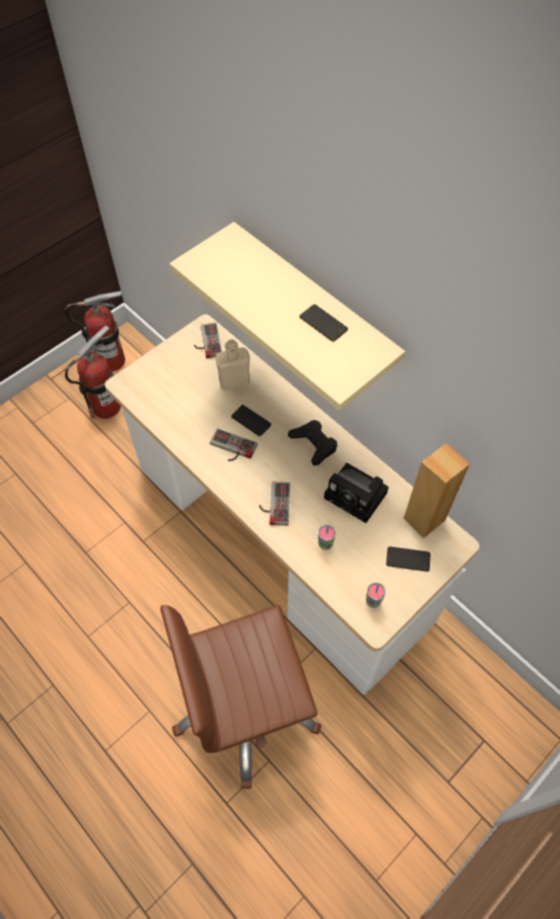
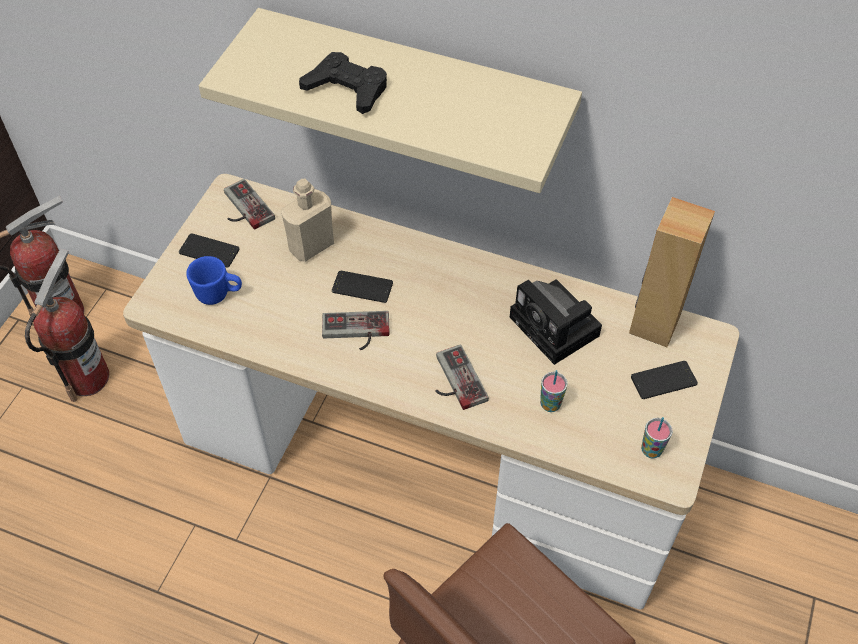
camera: 25 degrees left, 5 degrees down
(164, 392) = (219, 294): none -> blue mug
(314, 444) = (463, 285): black game controller -> black game controller (347, 89)
(323, 323) = (458, 92): phone -> phone (209, 251)
(358, 496) = (557, 328): camera -> camera turned 45 degrees clockwise

